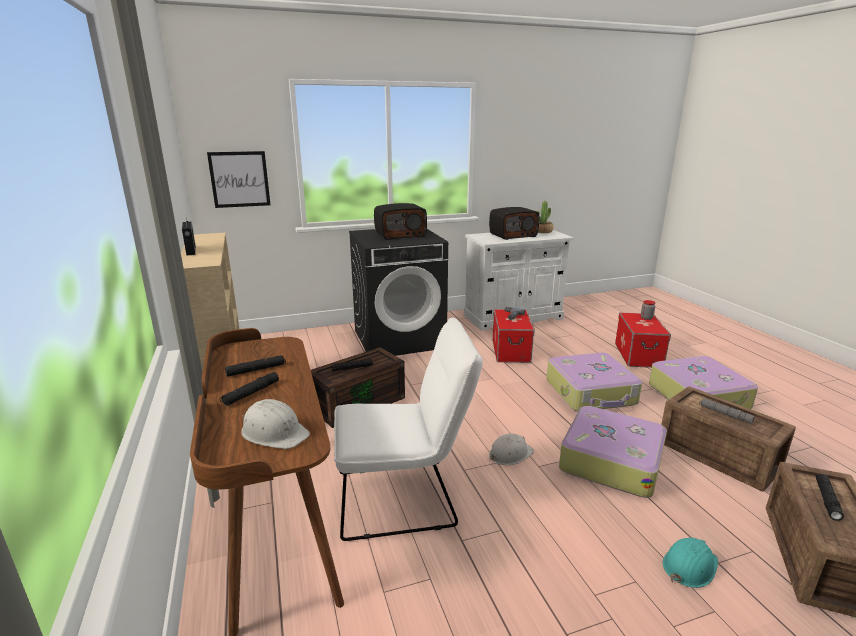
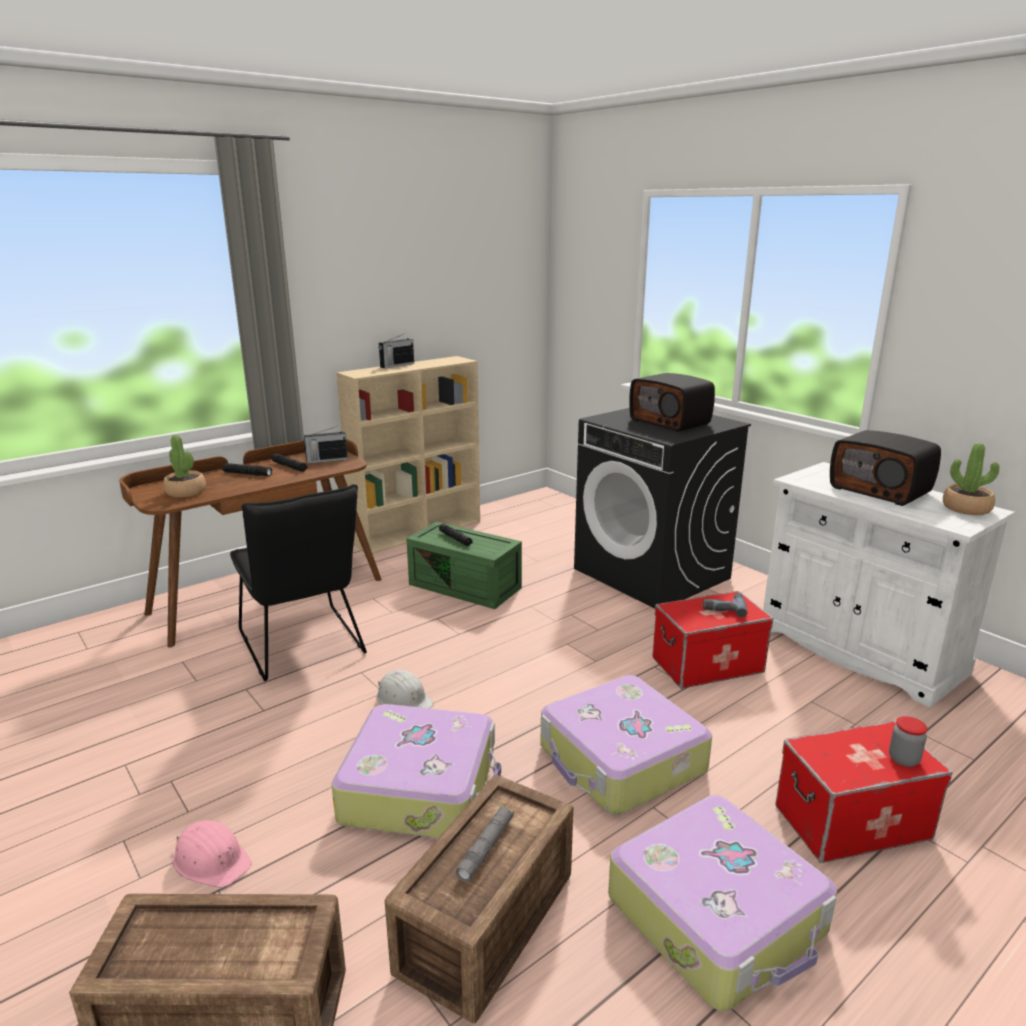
camera: 70 degrees right, 0 degrees up
(239, 179) = (586, 311): picture -> none
(258, 352) = (326, 460): none -> radio
(274, 432) = (186, 492): white hard hat -> potted plant
(359, 402) = (467, 586): brown storage box -> green storage box
(405, 498) = (304, 647): white chair -> black chair
(689, 566) = (211, 860): turquoise hard hat -> pink hard hat
(827, 500) = (237, 940): black flashlight -> none

